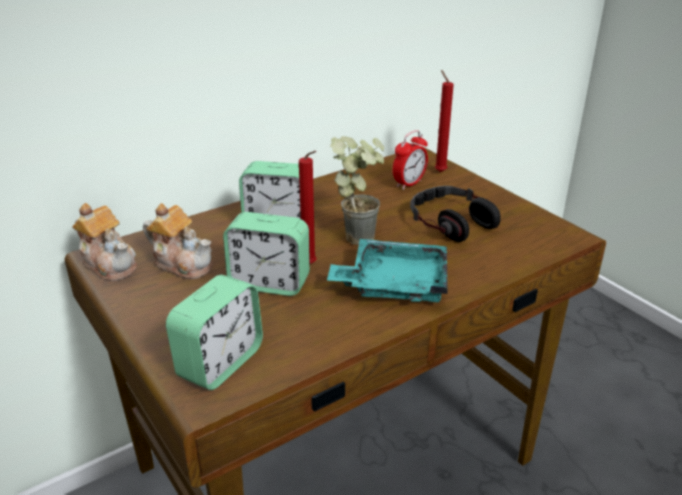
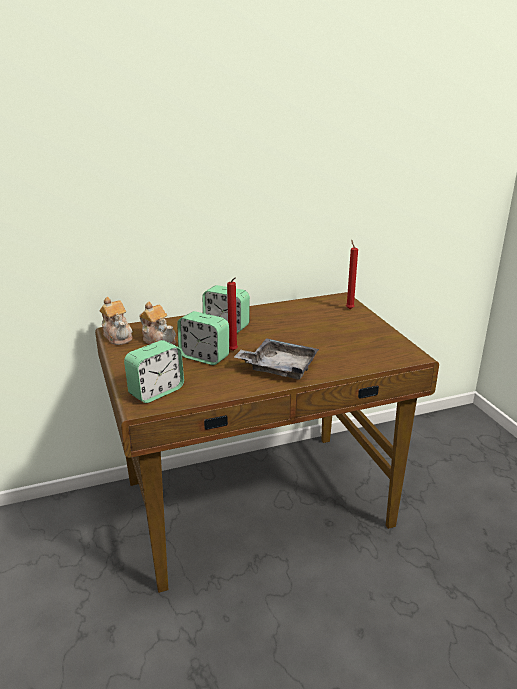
camera: 15 degrees right, 5 degrees down
(360, 234) = (274, 338): potted plant -> none
(394, 284) = (279, 367): turquoise tray -> grey tray
(409, 184) = (323, 314): alarm clock -> none
(451, 222) = (338, 339): headphones -> none

